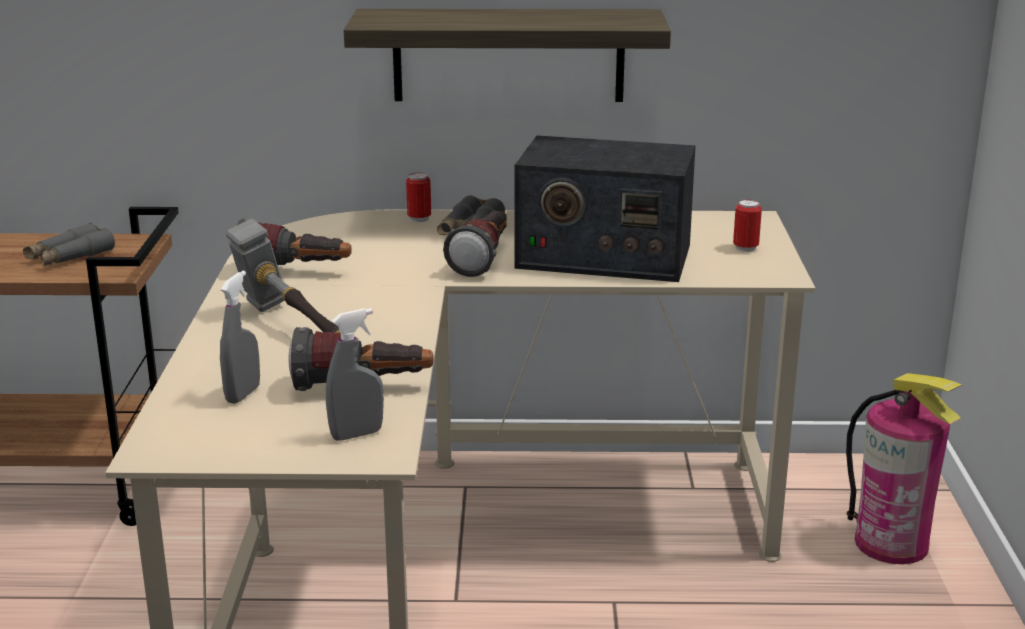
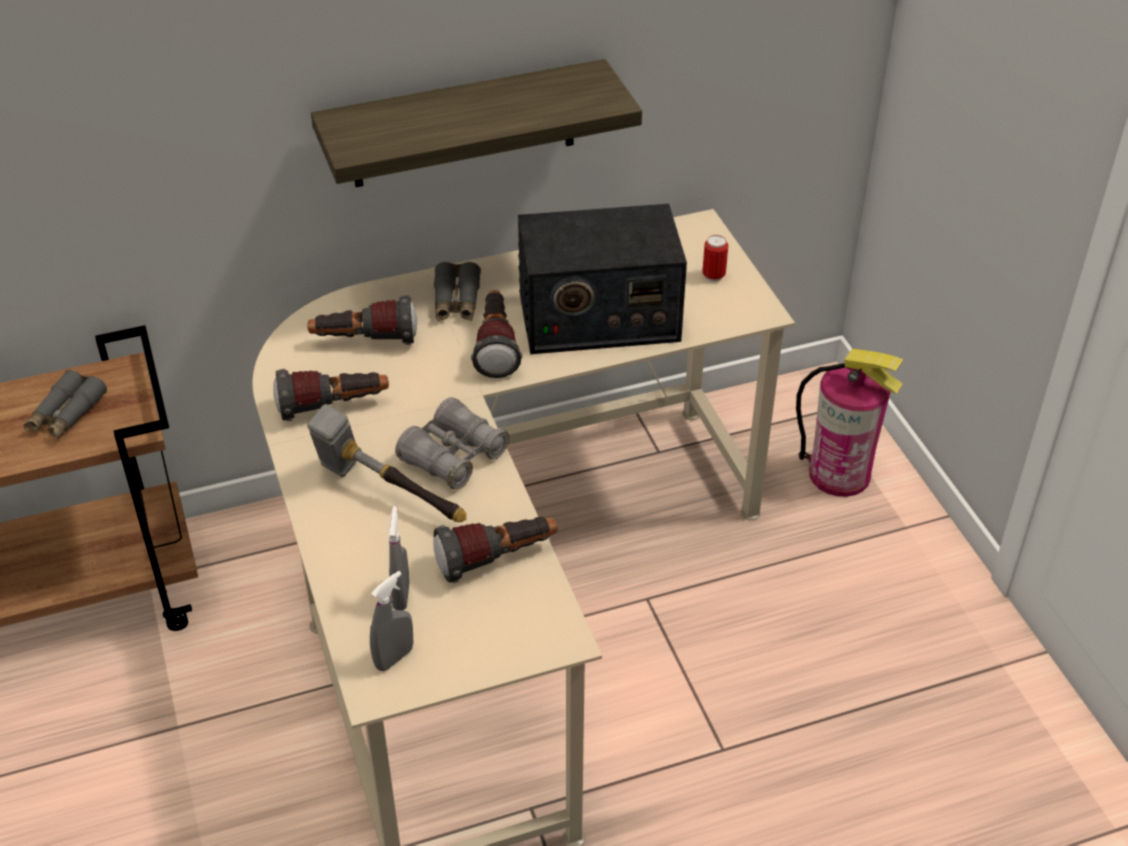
camera: 20 degrees left, 20 degrees up
(356, 434) = (528, 621): grey spray bottle -> grey spray bottle (394, 657)
(361, 240) = (364, 342): none -> flashlight
(380, 317) = (453, 456): none -> grey binoculars
(419, 219) = (399, 293): can -> none

